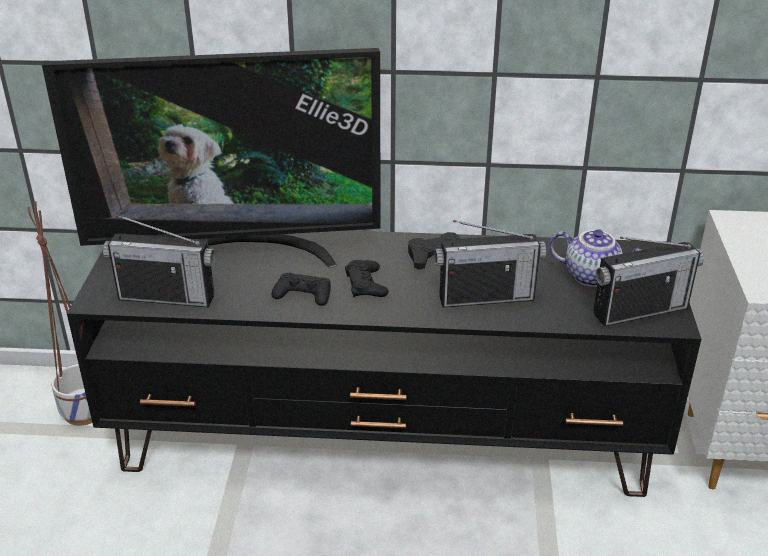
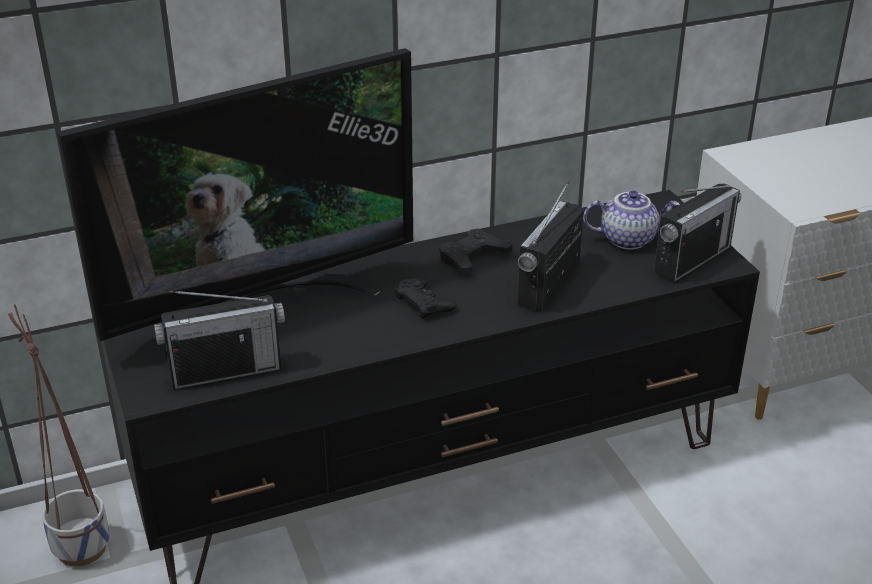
camera: 25 degrees left, 0 degrees up
(303, 294) = (369, 329): black game controller -> none
(486, 297) = (549, 284): radio -> radio turned 150 degrees clockwise

